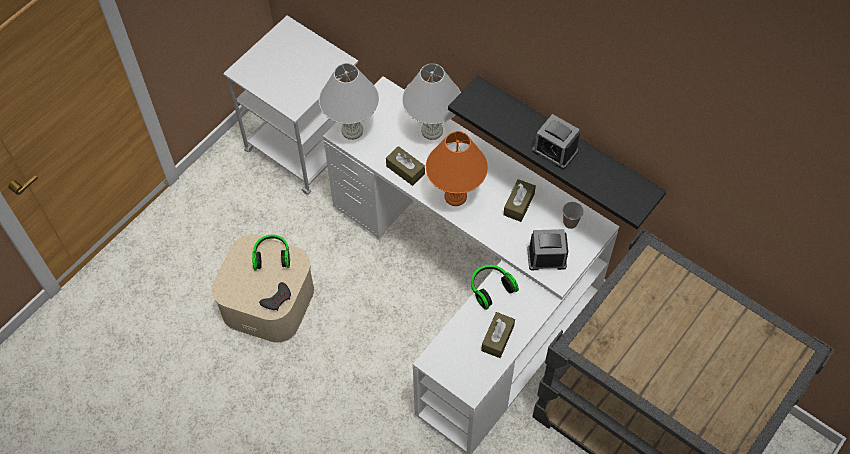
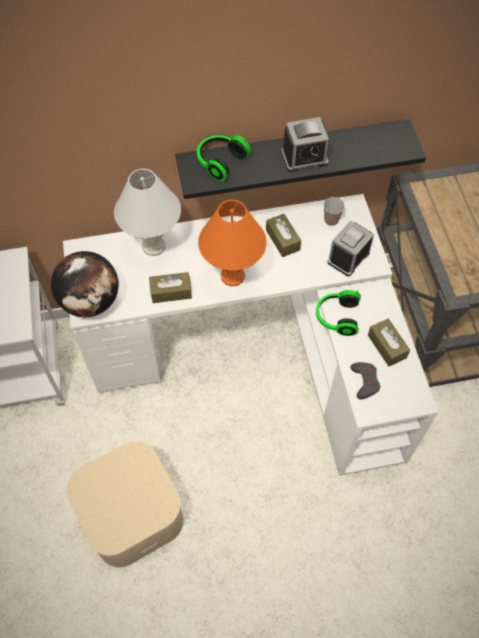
camera: 50 degrees left, 0 degrees up
(272, 256) = (113, 471): headphones -> headphones (219, 161)
(277, 299) = (158, 499): grey game controller -> grey game controller (365, 381)
(352, 131) = (91, 301): white table lamp -> globe

